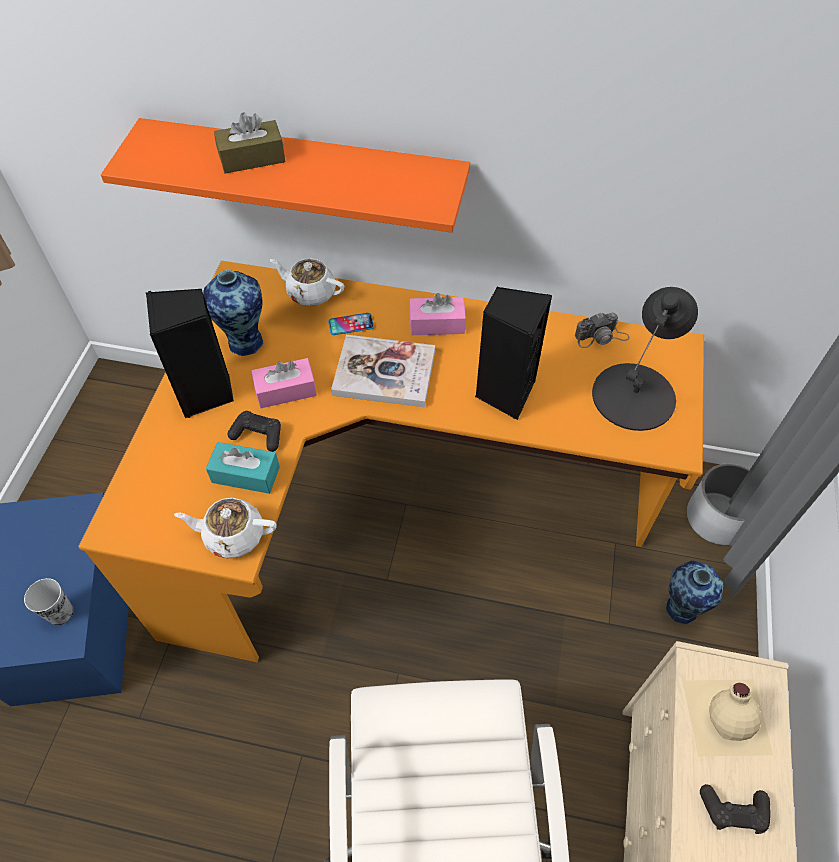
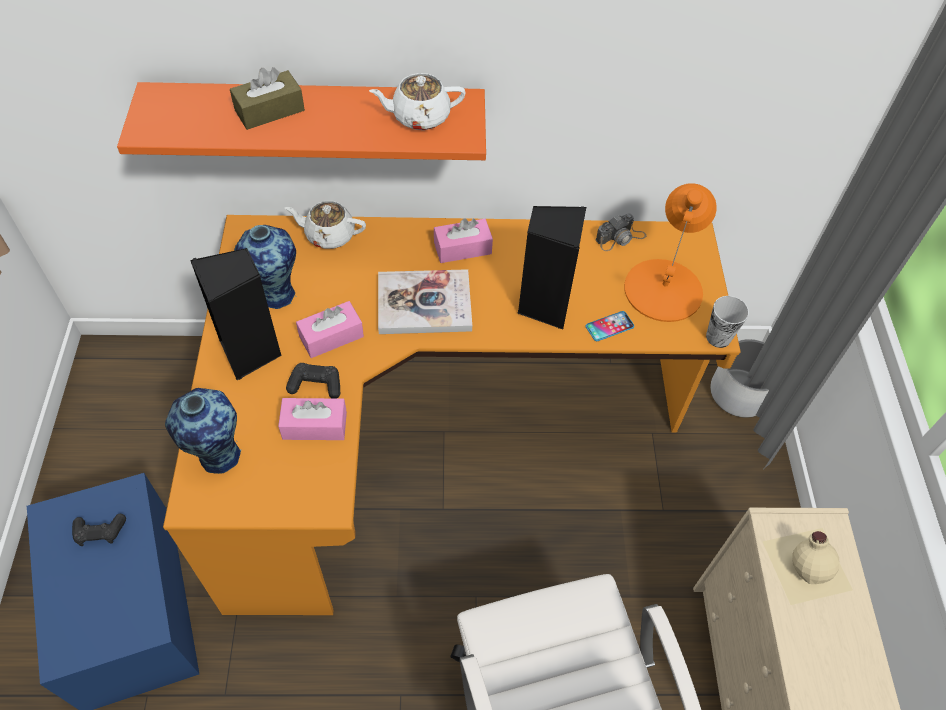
camera: 15 degrees left, 0 degrees up
(60, 613) = (133, 602): cup -> cup (718, 337)
(233, 535) = (319, 486): white teapot -> white teapot (419, 116)
(246, 474) = (314, 425): turquoise tissue box -> pink tissue box
(351, 324) = (378, 261): phone -> phone (609, 326)
(634, 396) = (664, 289): black table lamp -> orange table lamp
(679, 609) = (723, 483): vase -> vase (217, 456)
(733, 810) = (830, 644): black game controller -> black game controller (100, 532)

